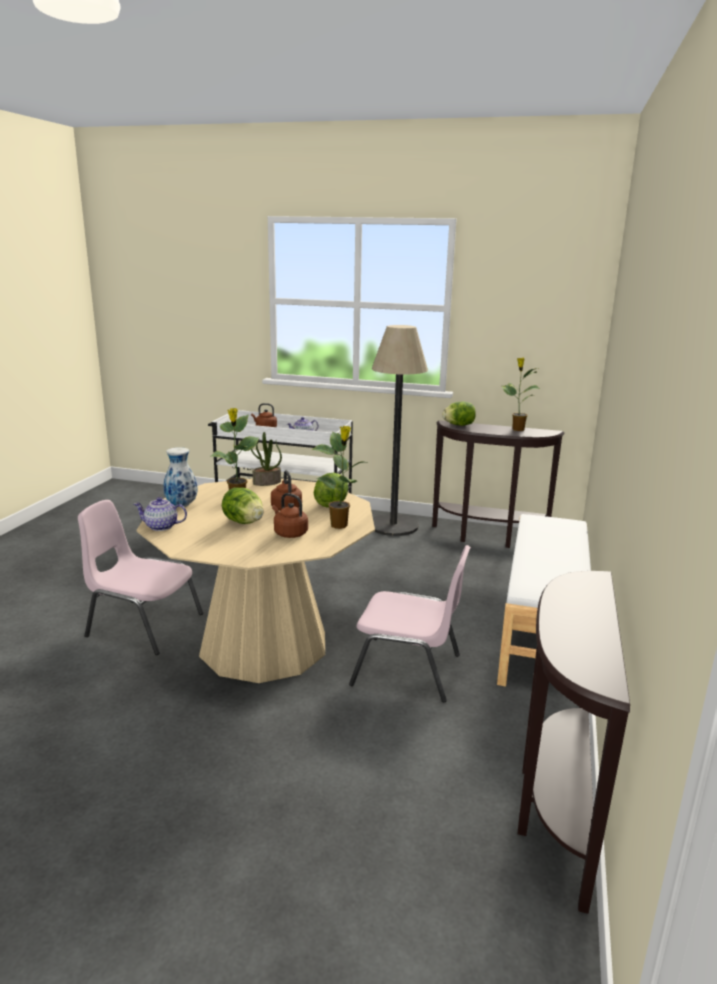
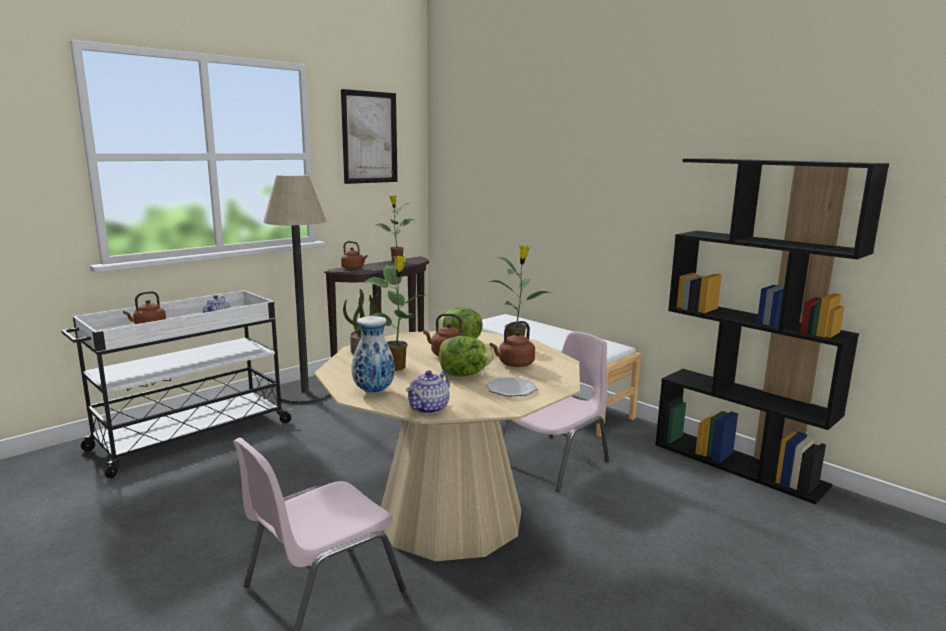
camera: 60 degrees left, 5 degrees down
(226, 543) = (511, 389): none -> plate
(459, 425) = (354, 268): lettuce -> brown kettle
(525, 292) = (369, 137): none -> picture
(553, 808) = (739, 464): brown console table -> black bookcase

